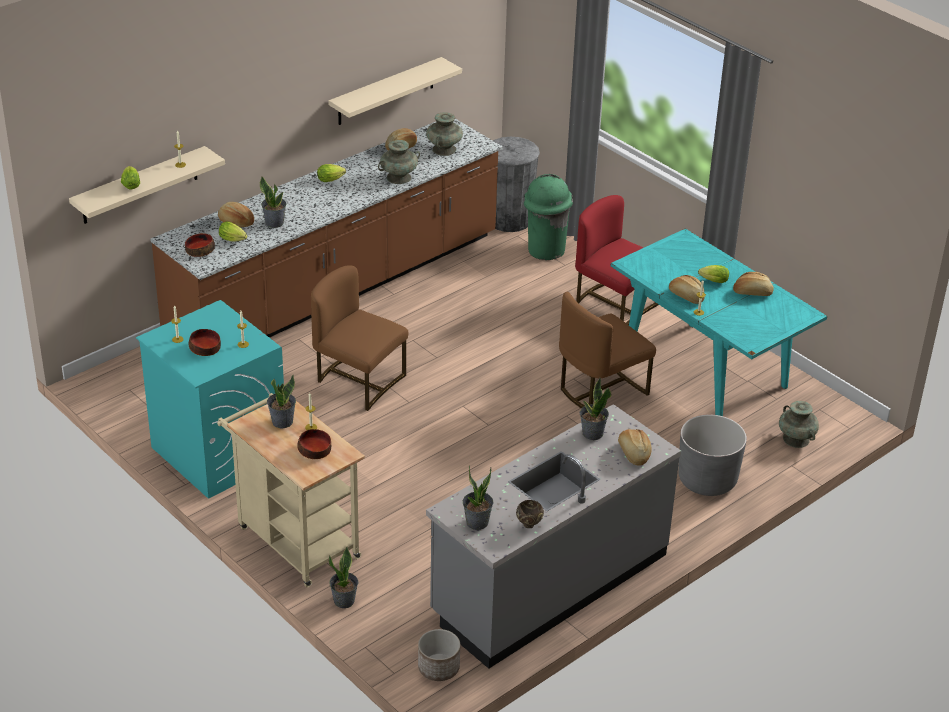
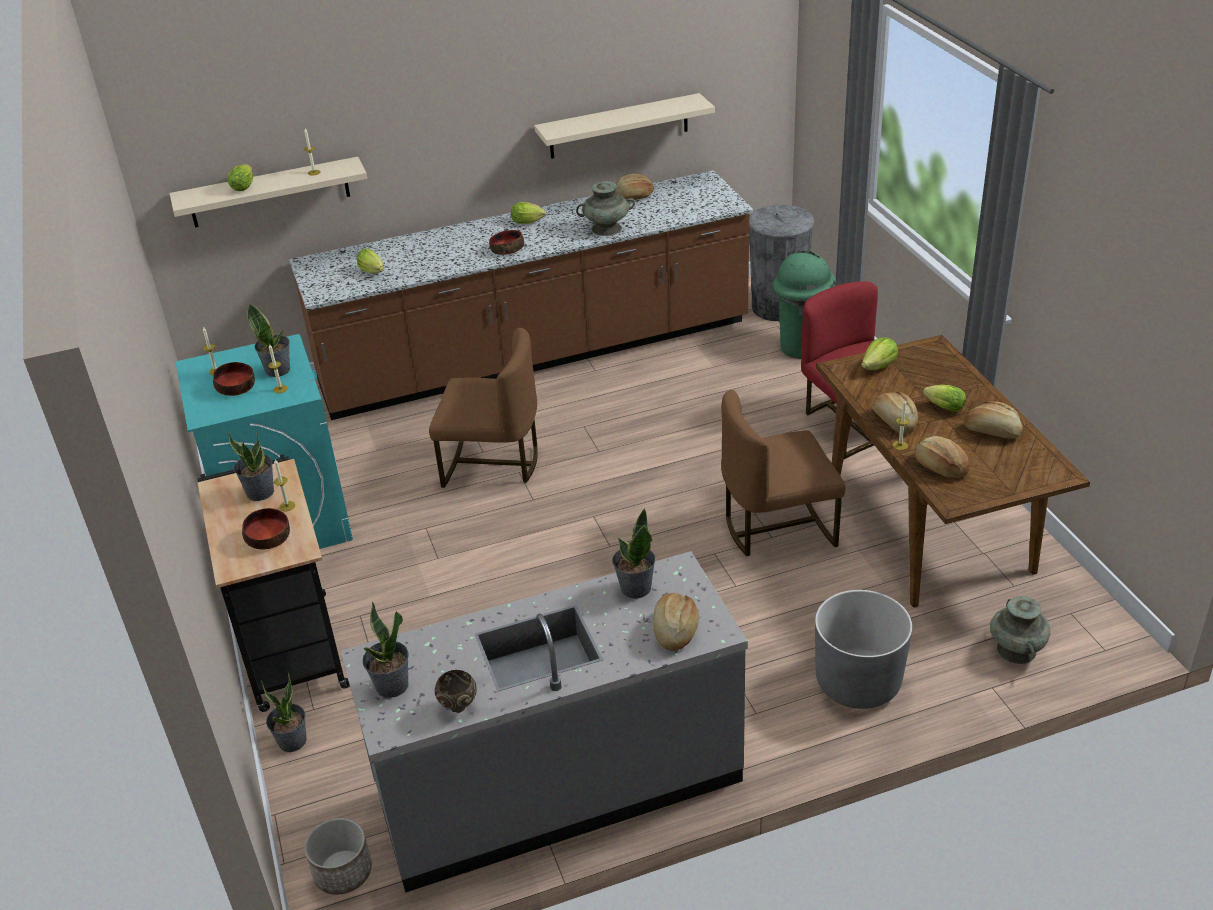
camera: 25 degrees right, 0 degrees up
(200, 250) = (329, 278): bowl -> bowl (507, 249)
(236, 222) = (391, 253): bread -> bread (940, 467)
(274, 223) = (431, 259): potted plant -> potted plant (278, 370)
(293, 539) = (290, 644): beige cart -> black cart
(358, 381) = (492, 463): brown chair -> brown chair turned 135 degrees clockwise
(444, 149) = (680, 205): turquoise vase -> none
(655, 258) = (879, 366): none -> lettuce
(706, 373) = (929, 532): turquoise dining table -> brown dining table

